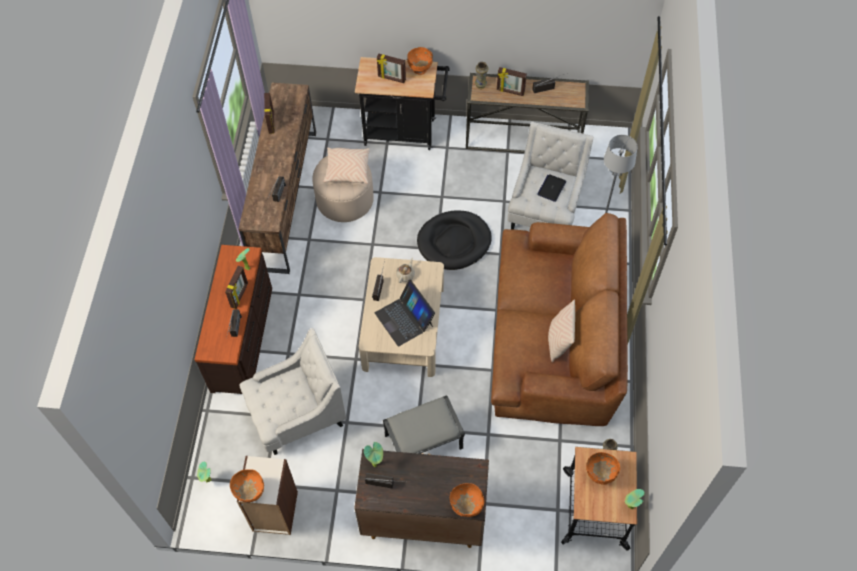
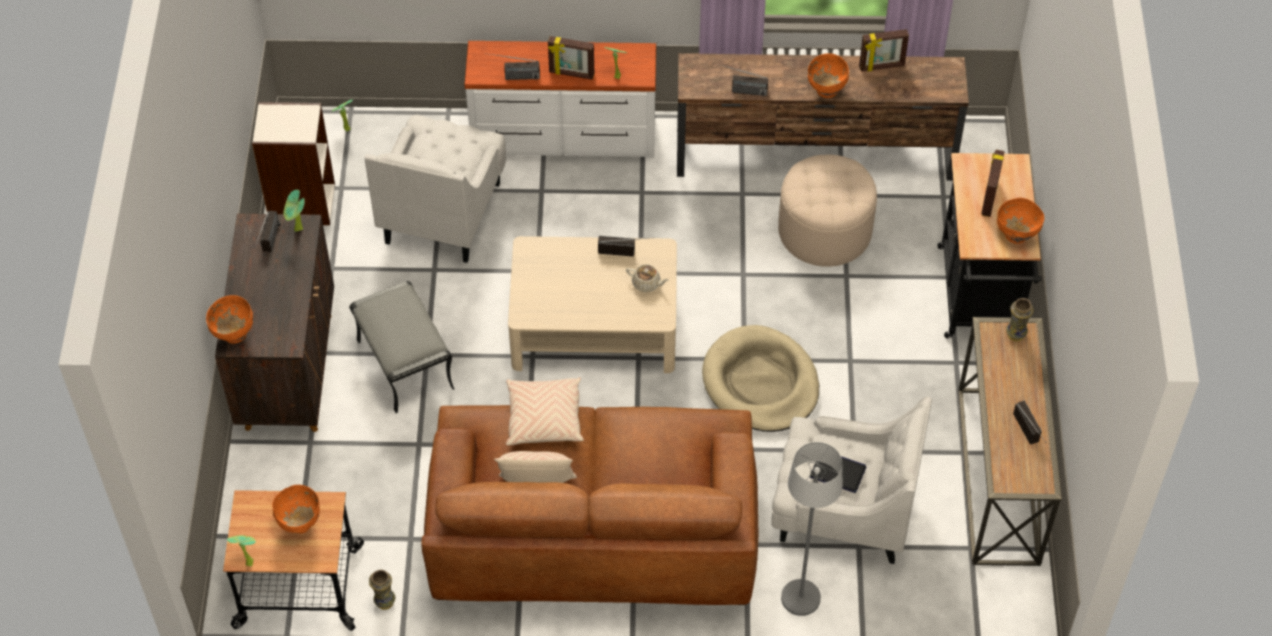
camera: 85 degrees right, 5 degrees down
(243, 337) = (563, 136): brown dresser -> white dresser
(250, 492) = (269, 114): orange bowl -> orange bowl (826, 90)
(297, 415) = (443, 212): white armchair -> white armchair turned 45 degrees clockwise
(347, 170) = (836, 194): beige pillow -> beige pillow (544, 418)
(404, 319) = (568, 287): laptop -> none
(454, 242) = (760, 383): black dog bed -> beige dog bed
(510, 92) = (1010, 378): picture frame -> none

